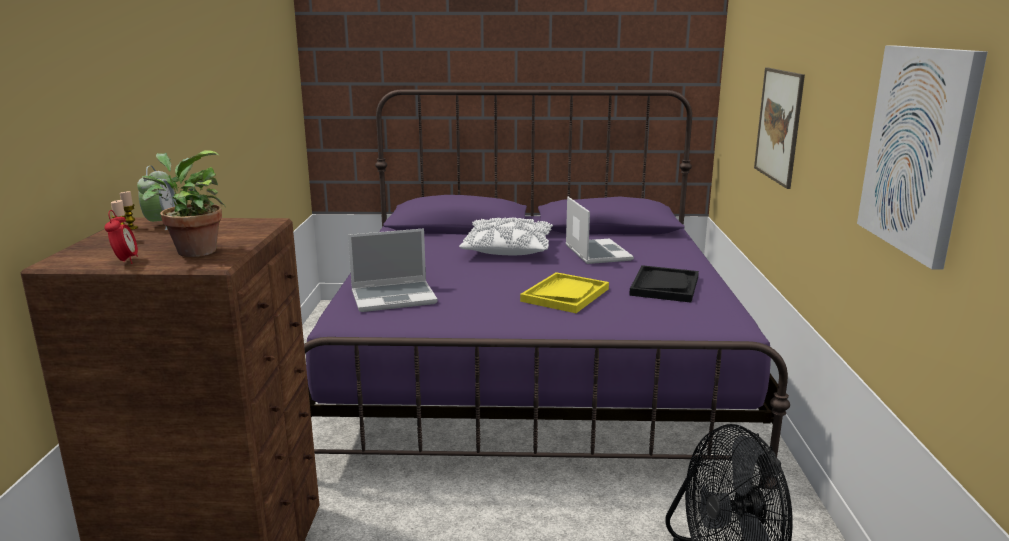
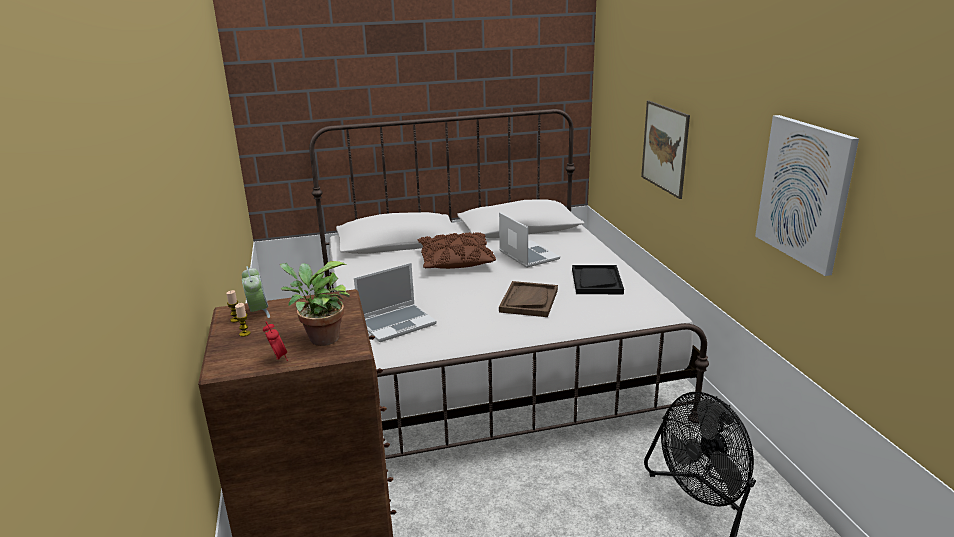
camera: 15 degrees left, 5 degrees up
(508, 249) = (456, 260): white pillow -> brown pillow
(532, 372) = (485, 357): purple bed -> white bed
(565, 295) = (529, 301): yellow tray -> brown tray

